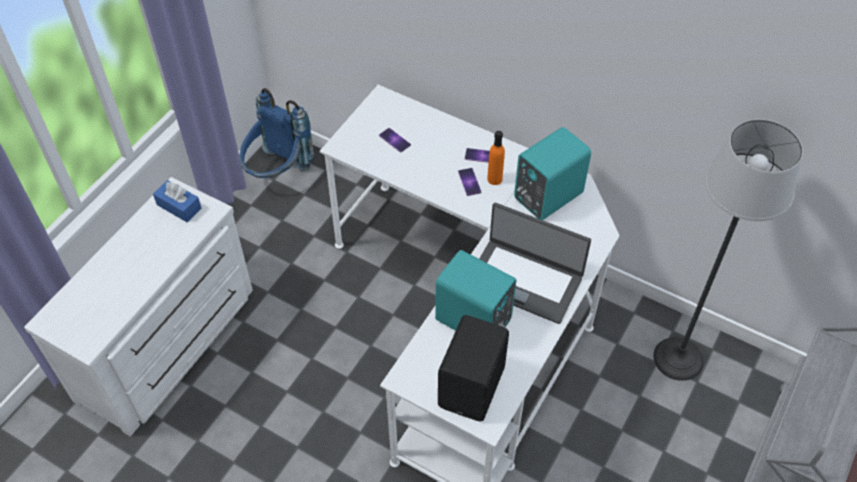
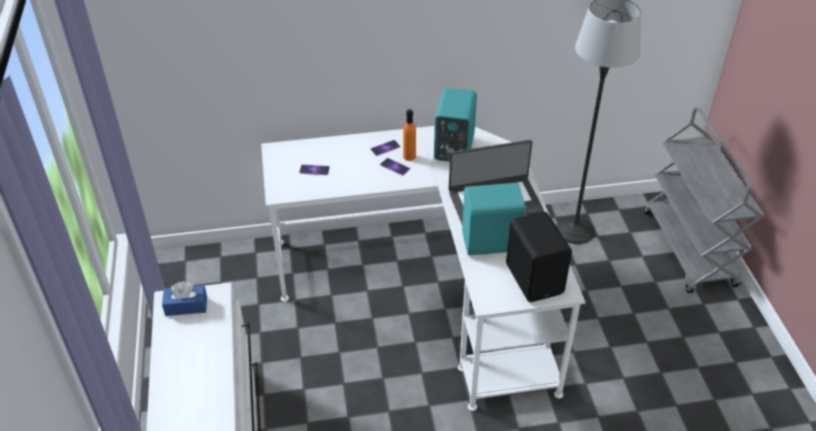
camera: 40 degrees left, 10 degrees down
(277, 172) = (183, 279): blue backpack -> none

